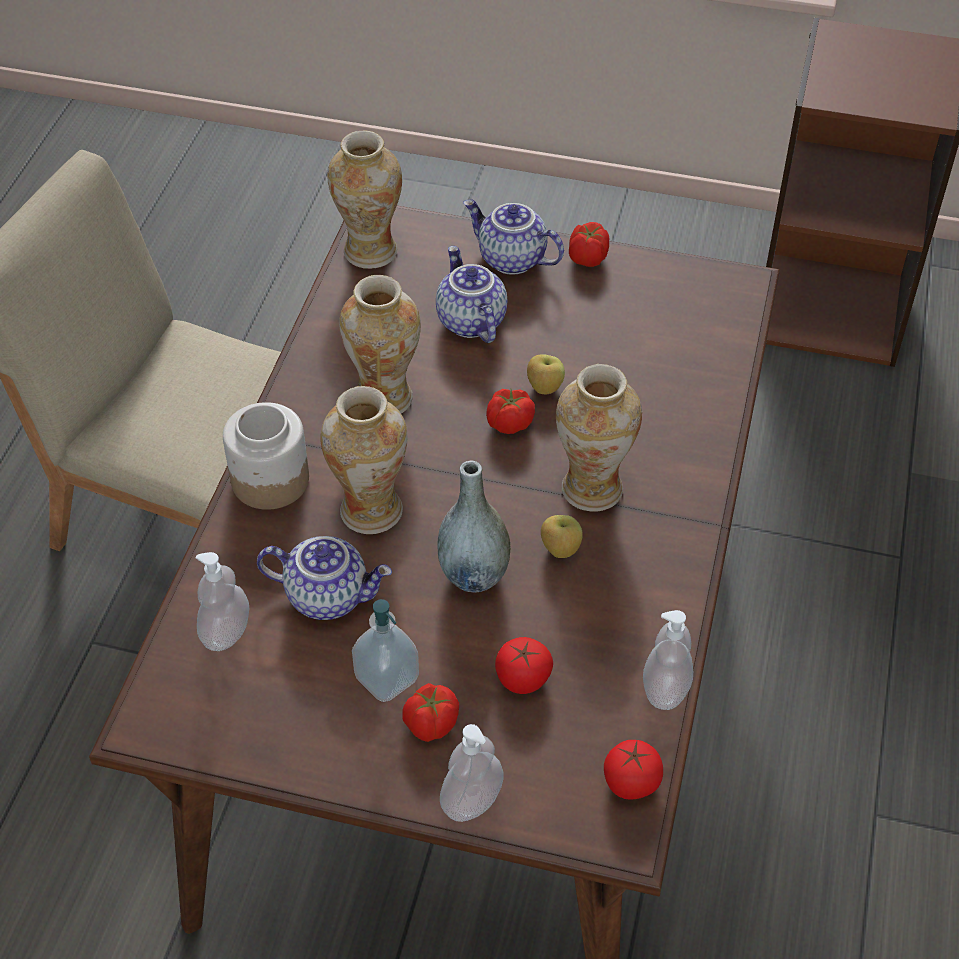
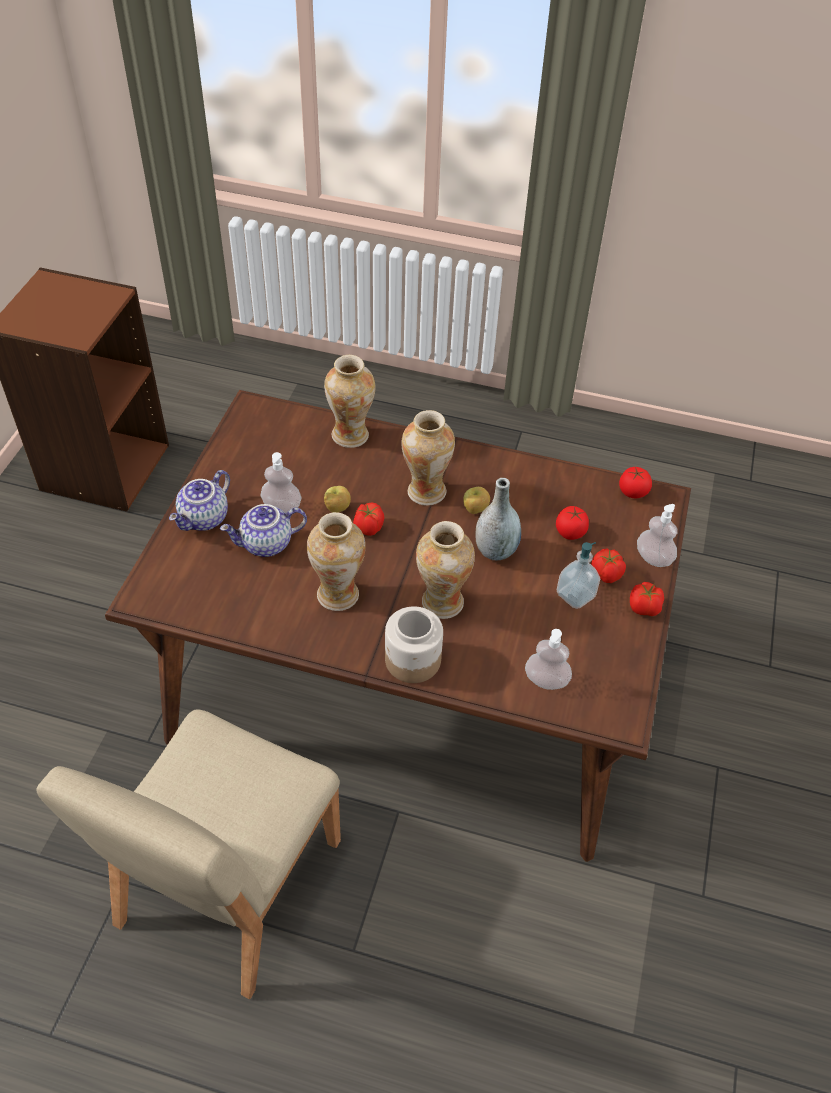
camera: 90 degrees left, 0 degrees up
(328, 595) = (513, 625): teapot -> none
(370, 252) = (177, 601): vase -> vase (350, 435)
(587, 258) = (211, 478): tomato -> tomato (644, 608)
(665, 689) = (572, 473): soap dispenser -> soap dispenser (282, 506)

